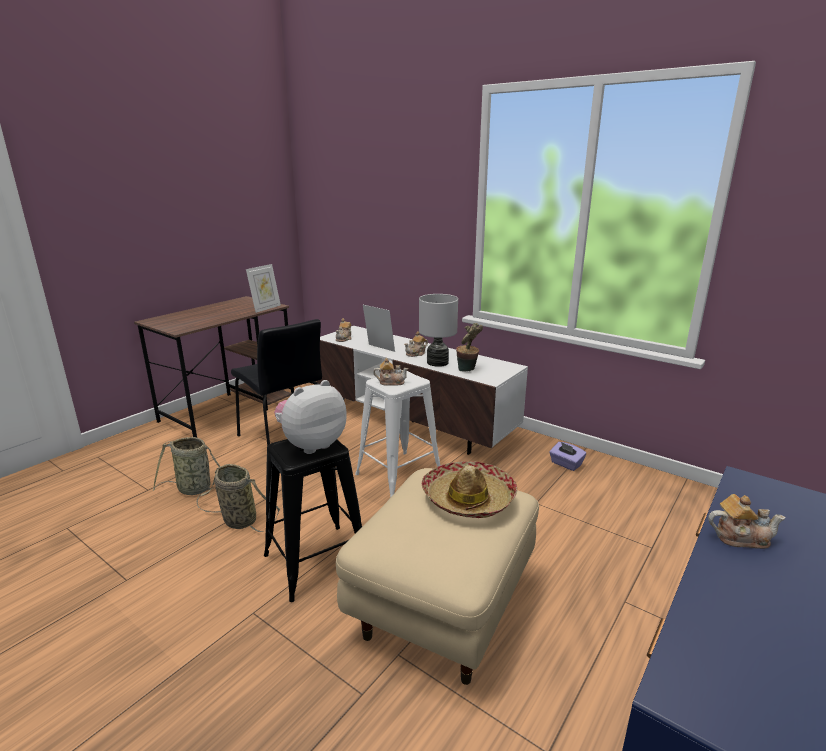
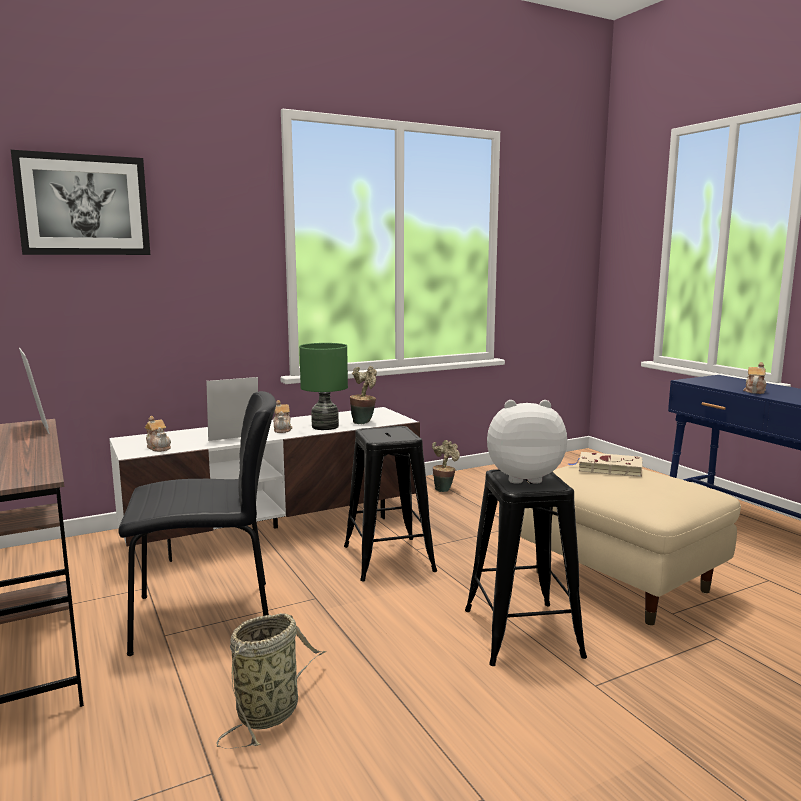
camera: 65 degrees left, 10 degrees down
(237, 520) = (396, 679): basket -> none
(311, 445) = (523, 477): plush toy -> plush toy turned 105 degrees clockwise
(362, 176) = (83, 205): none -> picture
(391, 382) = (389, 436): teapot -> none
(399, 475) = (388, 558): white stool -> black stool
(437, 362) = (325, 427): grey table lamp -> green table lamp
(468, 498) = (607, 468): hat -> beige book
(566, 464) = (444, 489): purple tissue box -> potted plant

